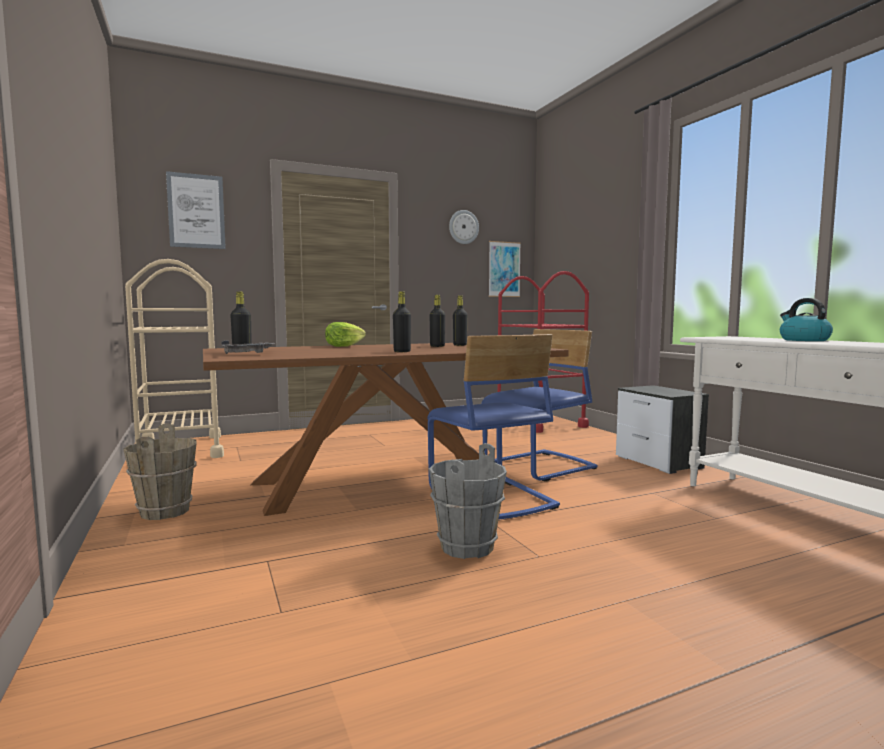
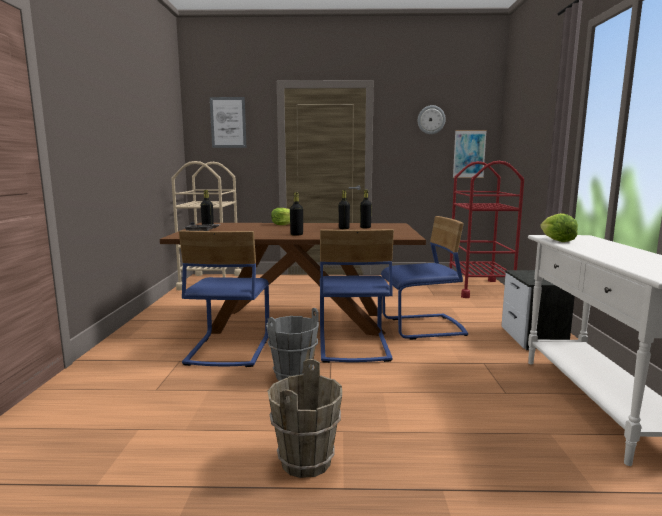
camera: 25 degrees right, 5 degrees up
(165, 511) = (163, 322): brown bucket -> brown bucket (306, 461)
(327, 531) = (228, 349): none -> blue chair
(727, 338) = (556, 240): none -> lettuce
(803, 340) = (614, 249): kettle -> none

